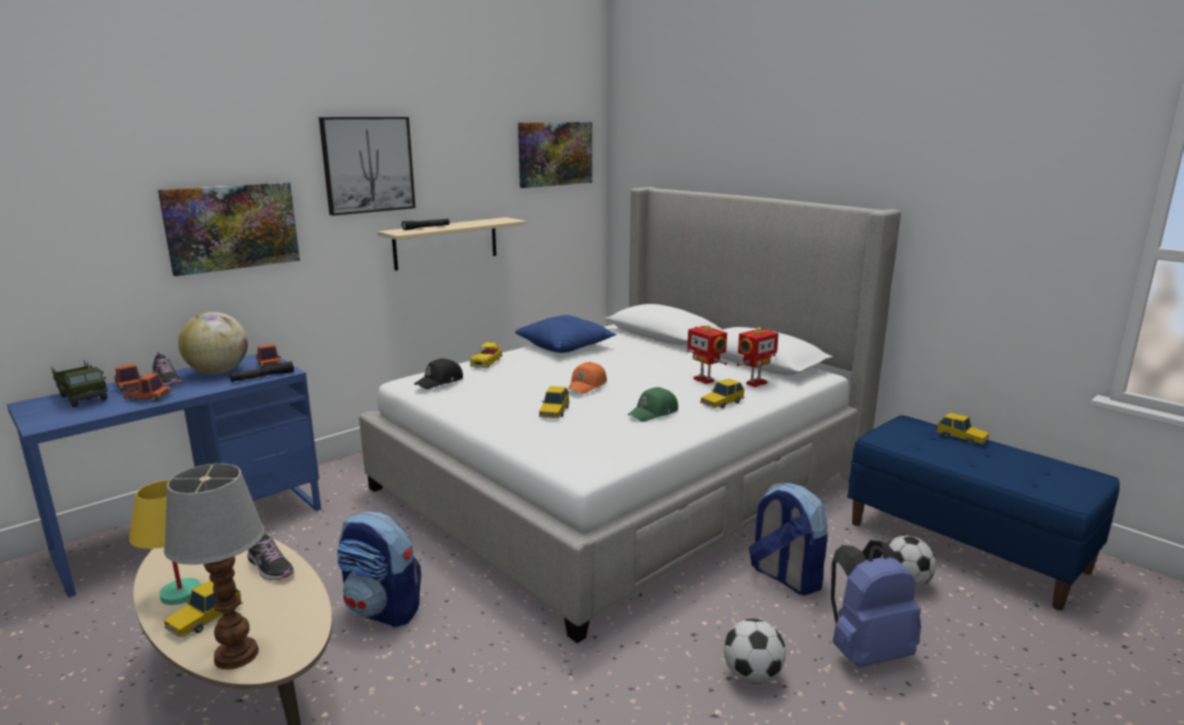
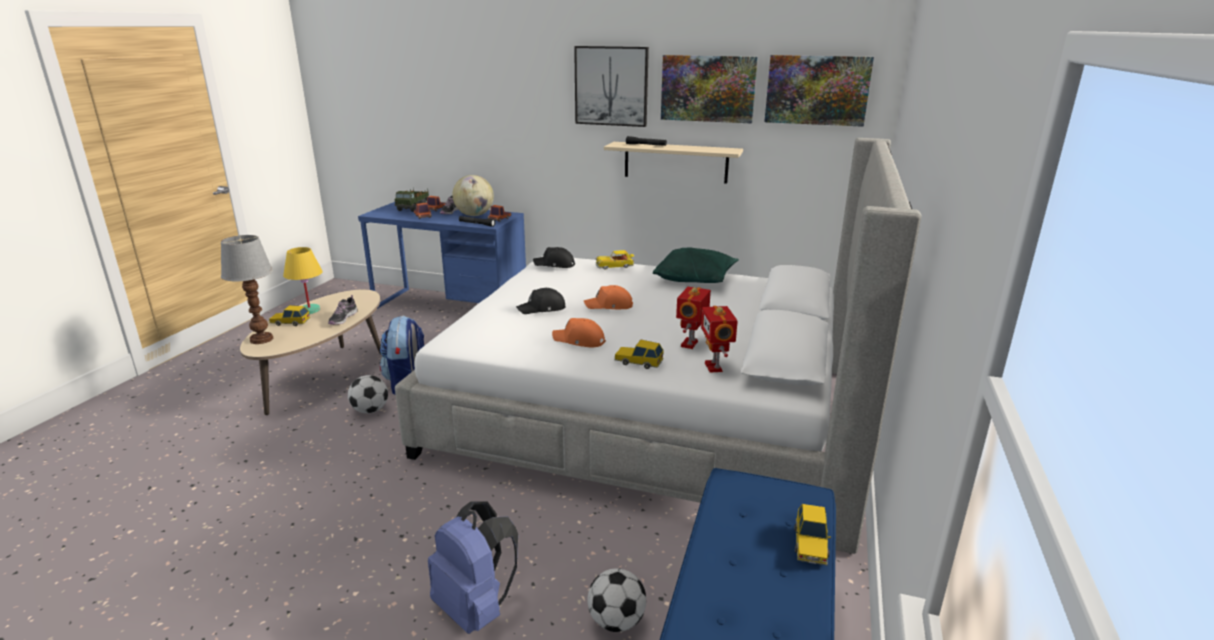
camera: 60 degrees right, 5 degrees up
(232, 227) = (511, 122): picture -> picture (708, 88)
(554, 411) = (542, 309): toy car -> black cap
(565, 346) = (695, 279): blue pillow -> green pillow
(654, 413) = (579, 340): green cap -> orange cap
(752, 675) = (409, 547): football -> football (370, 410)
(755, 383) = (715, 367): toy robot -> toy robot turned 60 degrees clockwise
(784, 577) = (565, 536): backpack -> none

